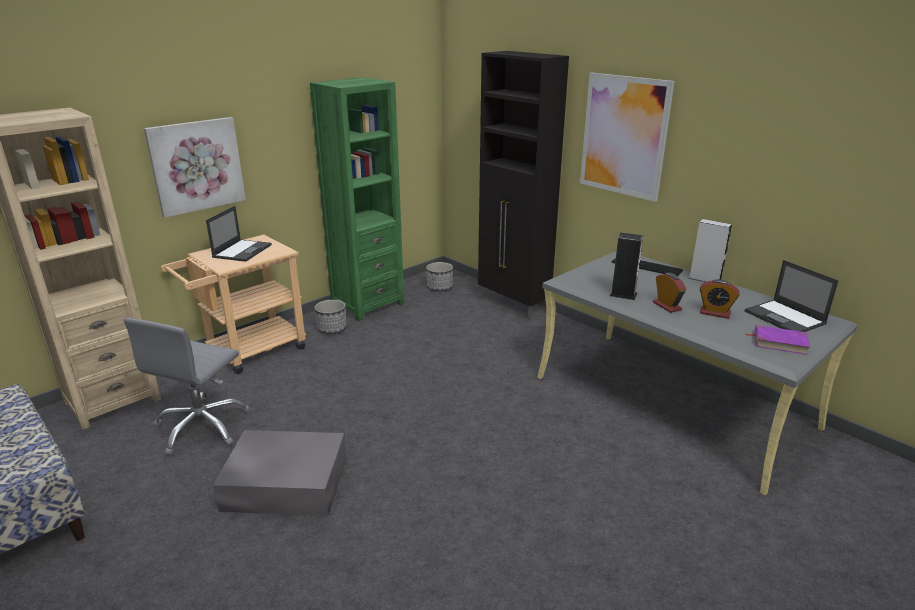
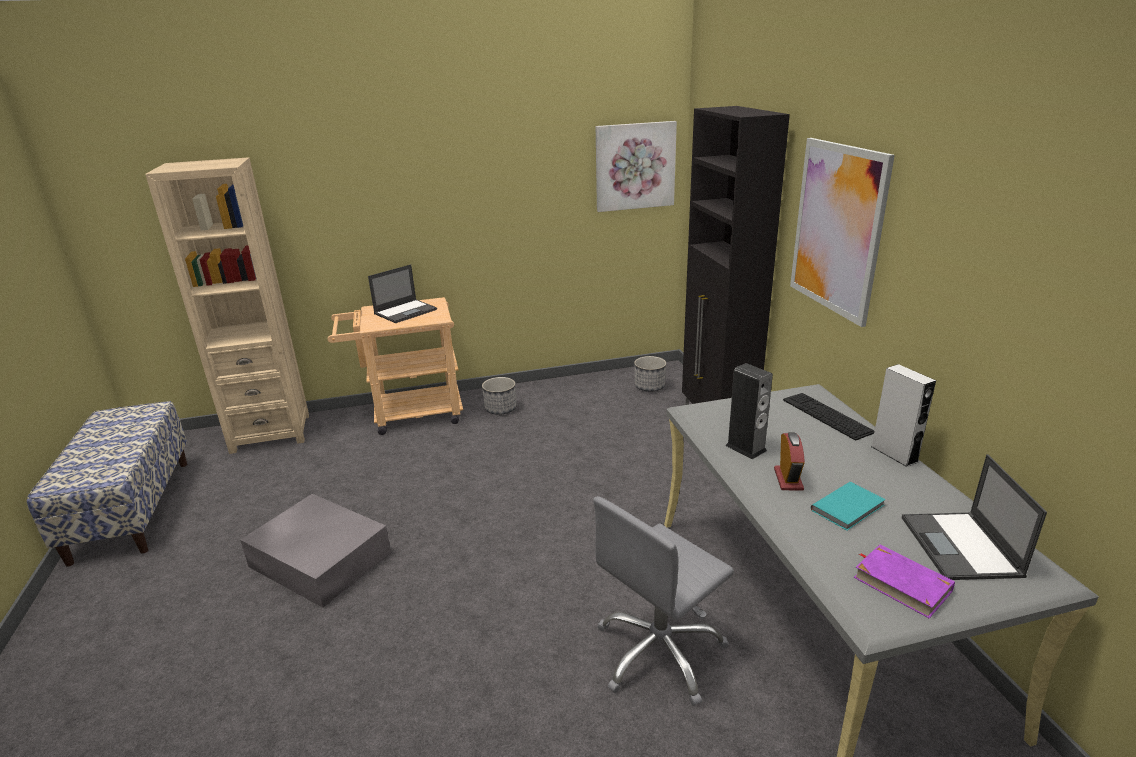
camera: 30 degrees right, 0 degrees up
(196, 165) = (374, 220): picture -> picture (635, 166)
(202, 427) = (309, 479): grey office chair -> grey office chair (659, 652)
(367, 304) = (558, 390): green bookcase -> none
(715, 313) = (849, 508): alarm clock -> turquoise book

